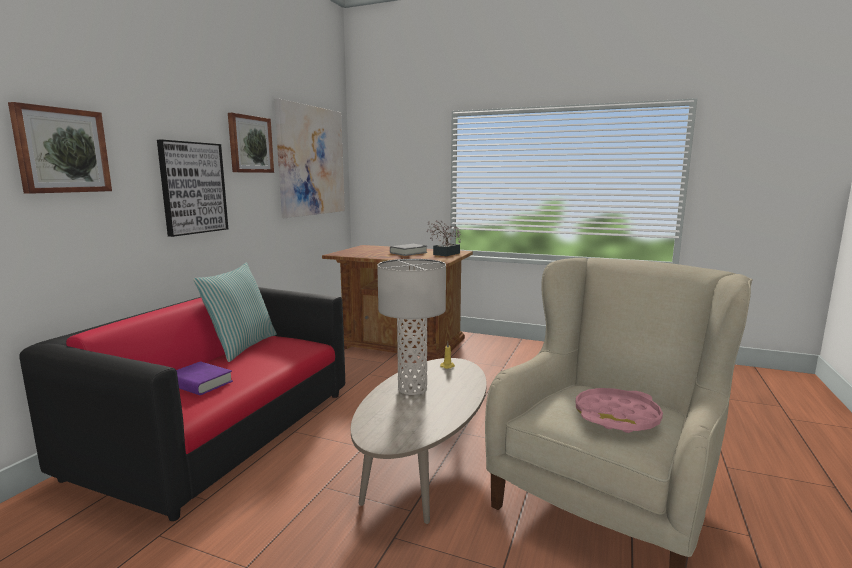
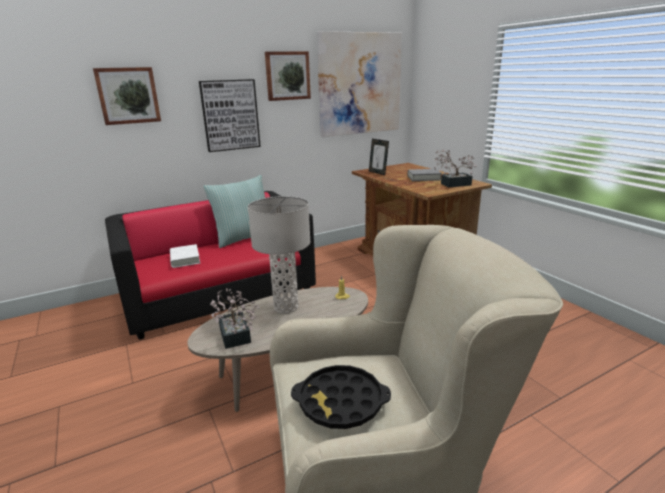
camera: 40 degrees right, 10 degrees up
(199, 383) = (185, 259): purple book -> white book
(355, 253) = (378, 173): none -> picture frame
(412, 427) = (235, 338): none -> potted plant
(617, 416) = (341, 402): pink tray -> black tray

